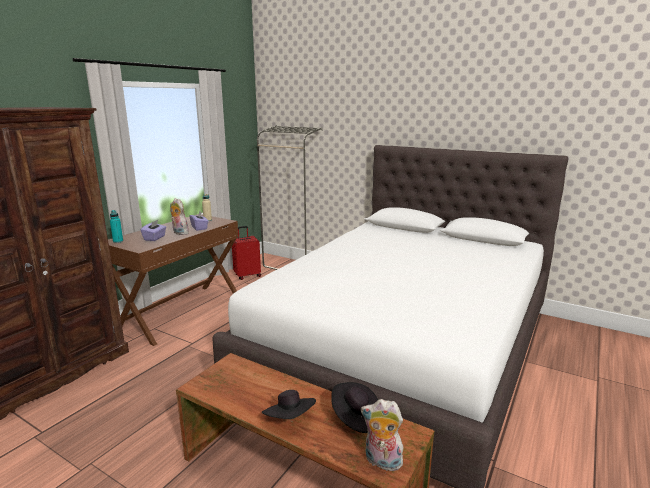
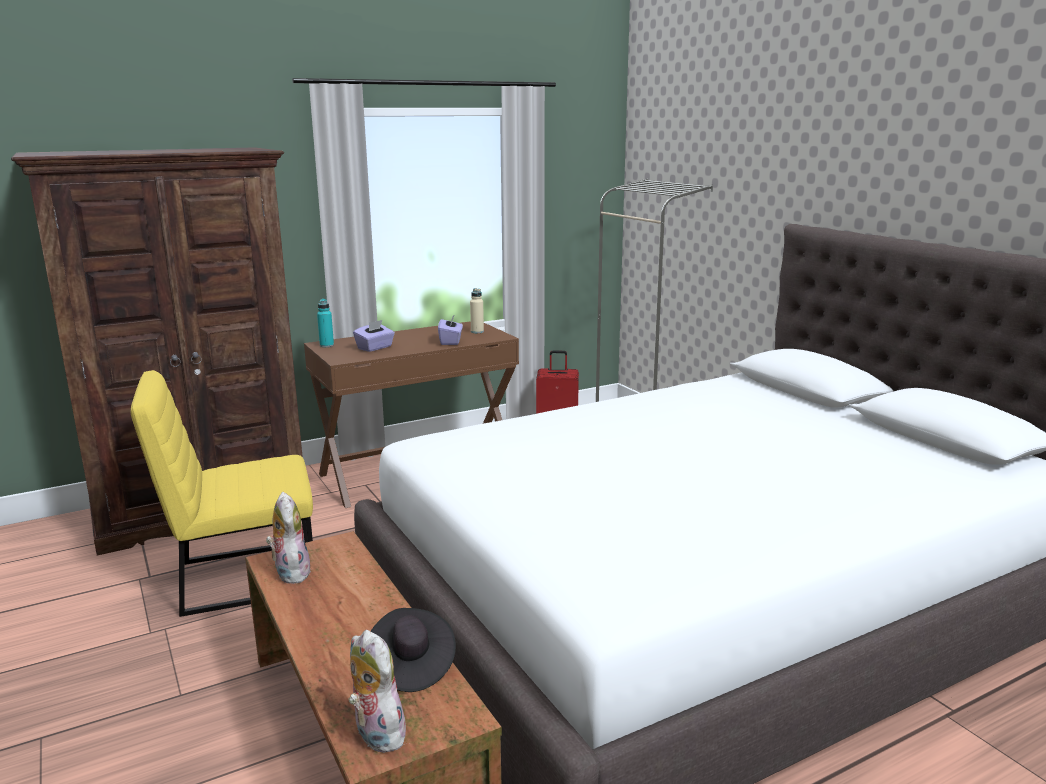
camera: 30 degrees right, 0 degrees up
(120, 409) = (243, 577): none -> yellow chair
(179, 233) = (414, 345): plush toy -> plush toy (290, 572)
(290, 419) = (328, 637): black hat -> none

